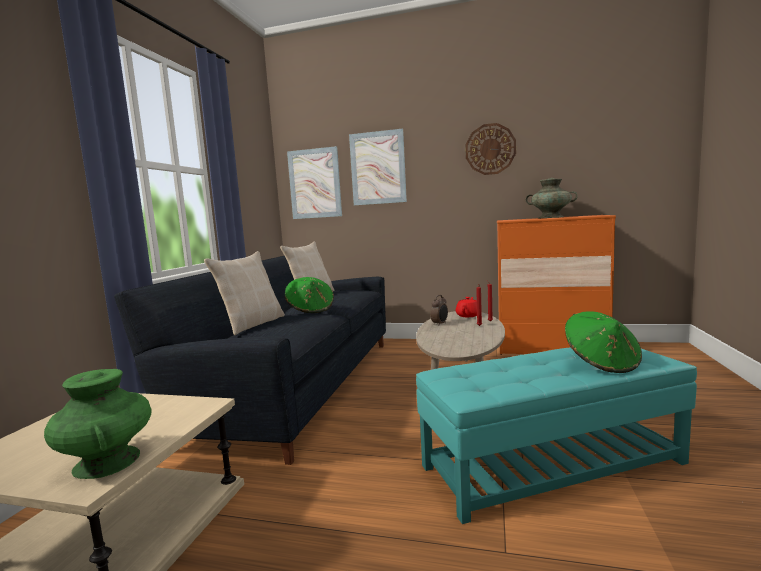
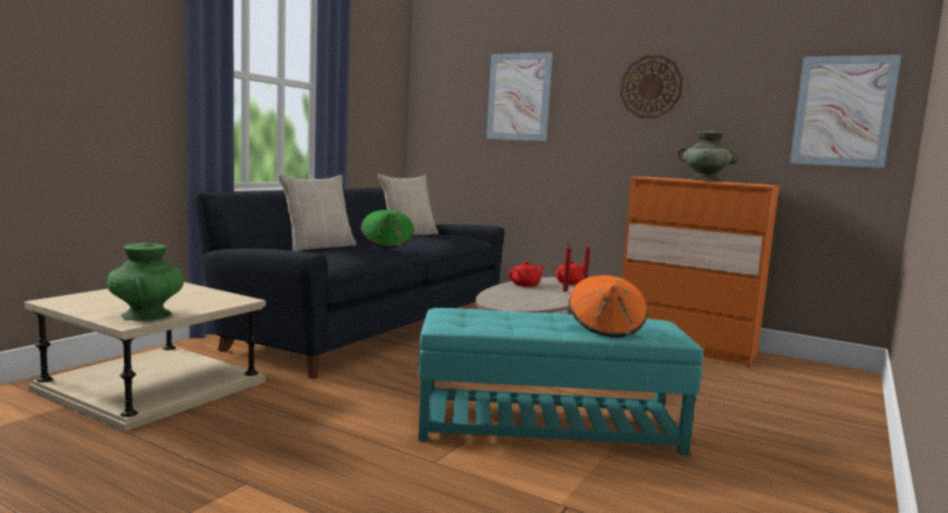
camera: 15 degrees right, 0 degrees up
(315, 183) = (448, 108): picture -> picture (843, 111)
(440, 324) = (526, 284): alarm clock -> red teapot
(601, 363) = (606, 329): green hat -> orange hat

